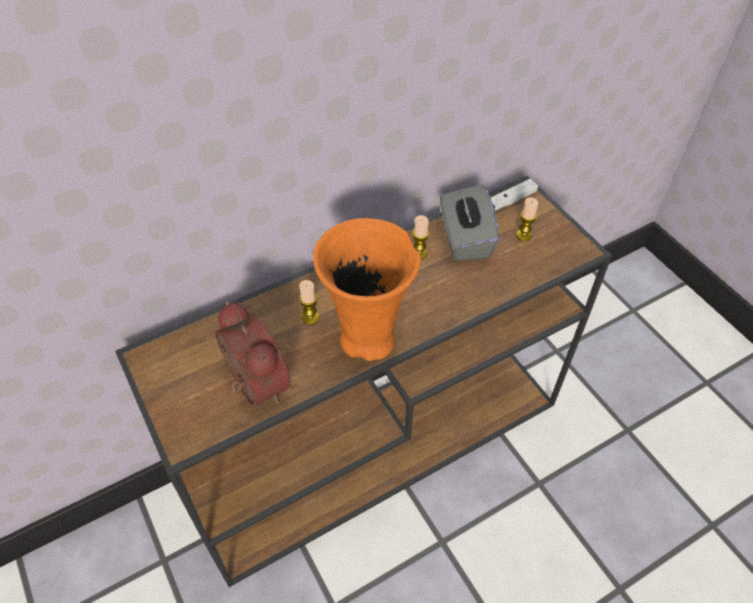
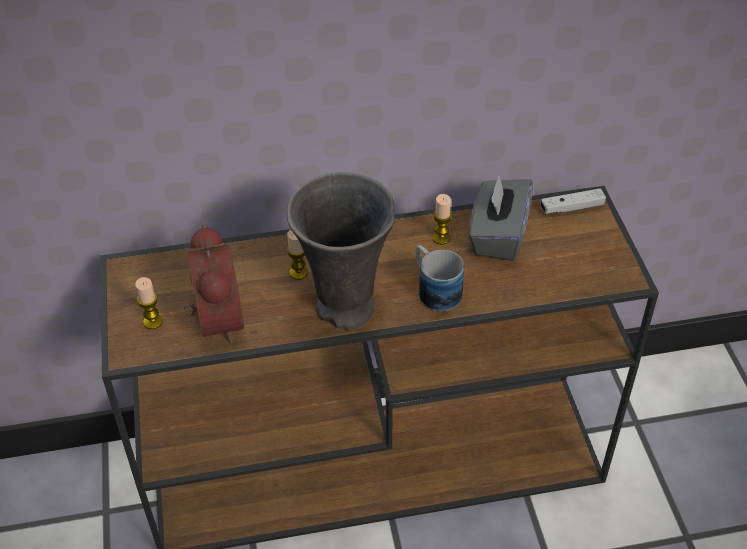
camera: 20 degrees right, 5 degrees down
(368, 341) = (346, 310): orange vase -> grey vase
(435, 301) = (434, 289): none -> mug
(523, 235) = (566, 247): candle -> candle (153, 322)

